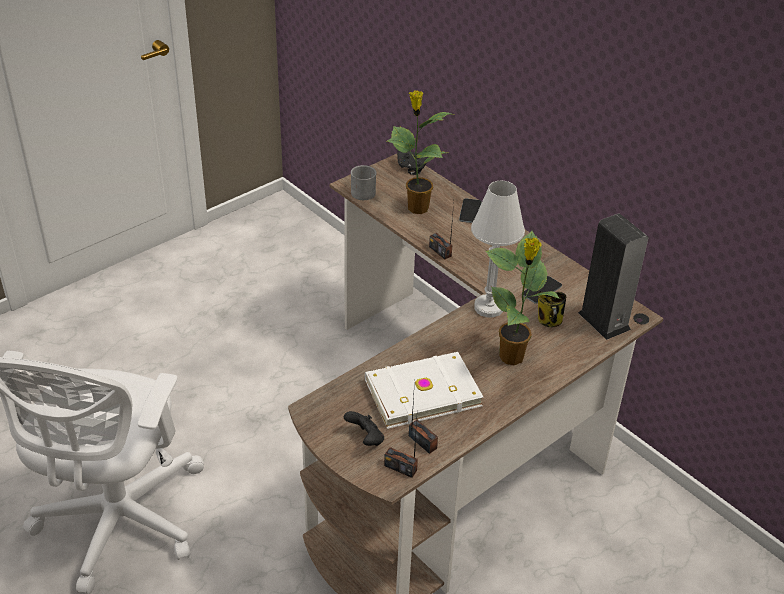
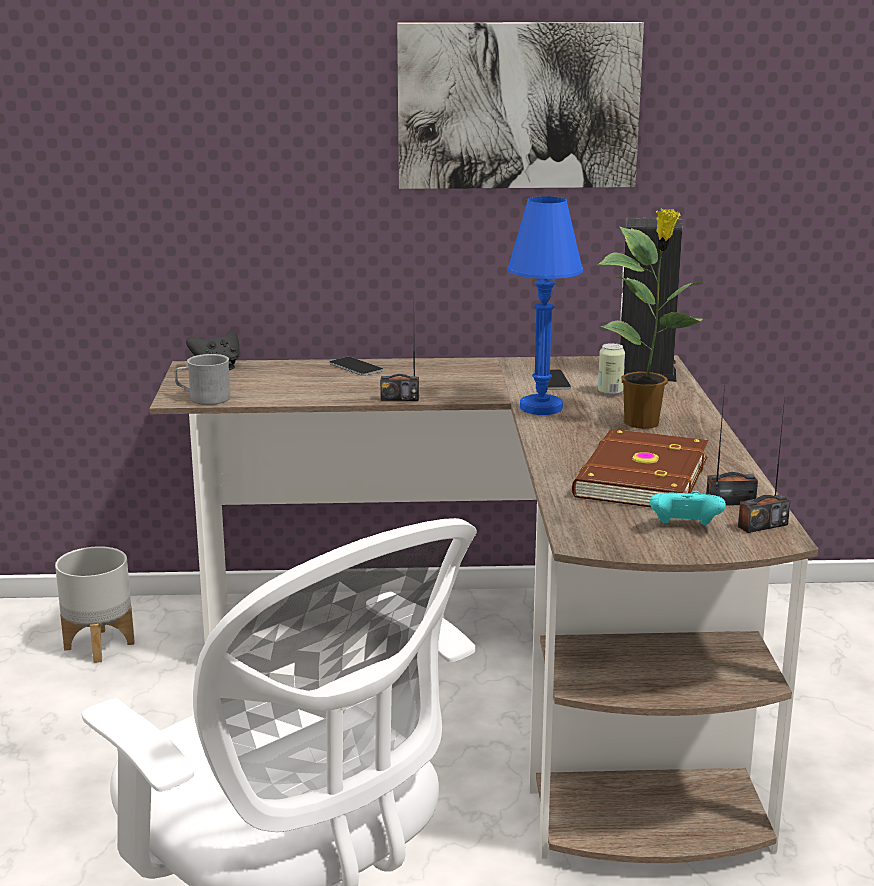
camera: 50 degrees left, 20 degrees down
(325, 282) = (98, 645): none -> grey planter
(365, 439) = (684, 528): black game controller -> turquoise game controller
(416, 207) = (296, 385): potted plant -> none
(421, 391) = (638, 477): white book -> brown book
(488, 307) = (541, 408): white table lamp -> blue table lamp
(550, 321) = (610, 392): mug -> can
(600, 95) = (518, 105): none -> picture

